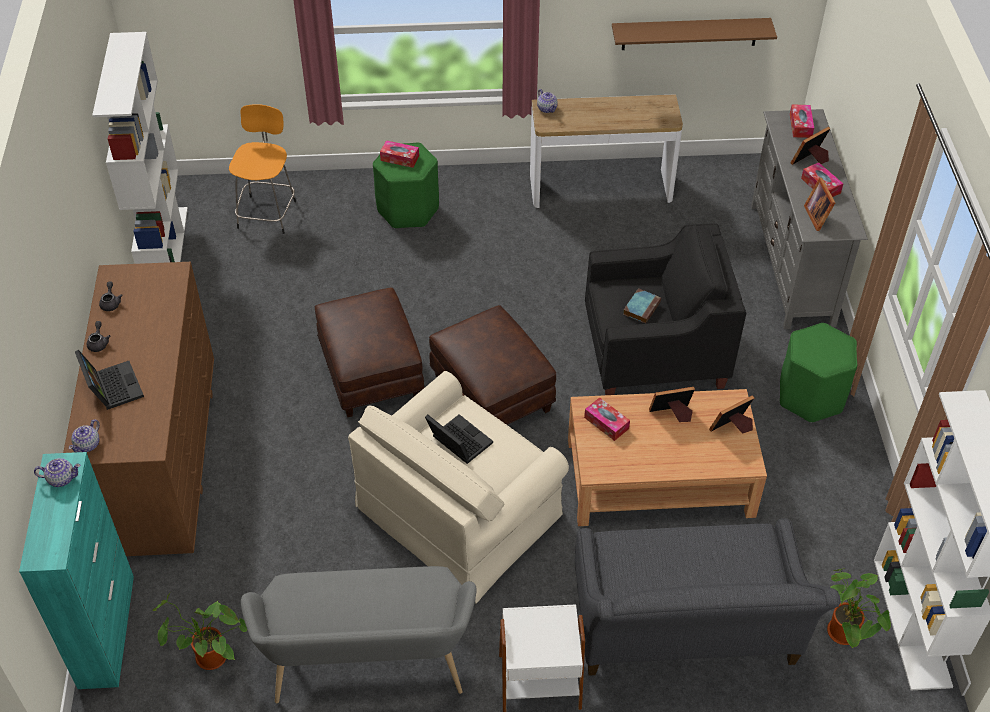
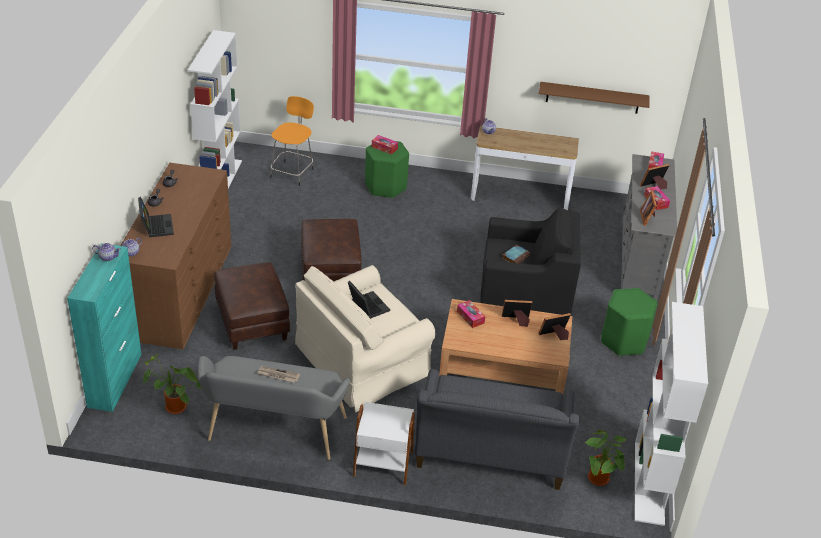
camera: 10 degrees right, 10 degrees down
(363, 594) = (278, 375): none -> newspaper
(490, 393) = (405, 299): brown ottoman -> brown ottoman (251, 322)

